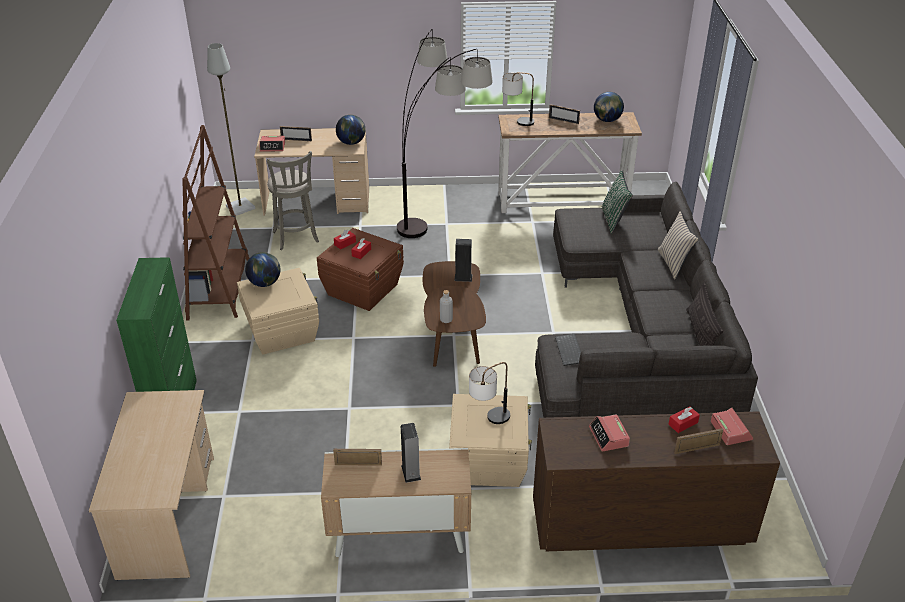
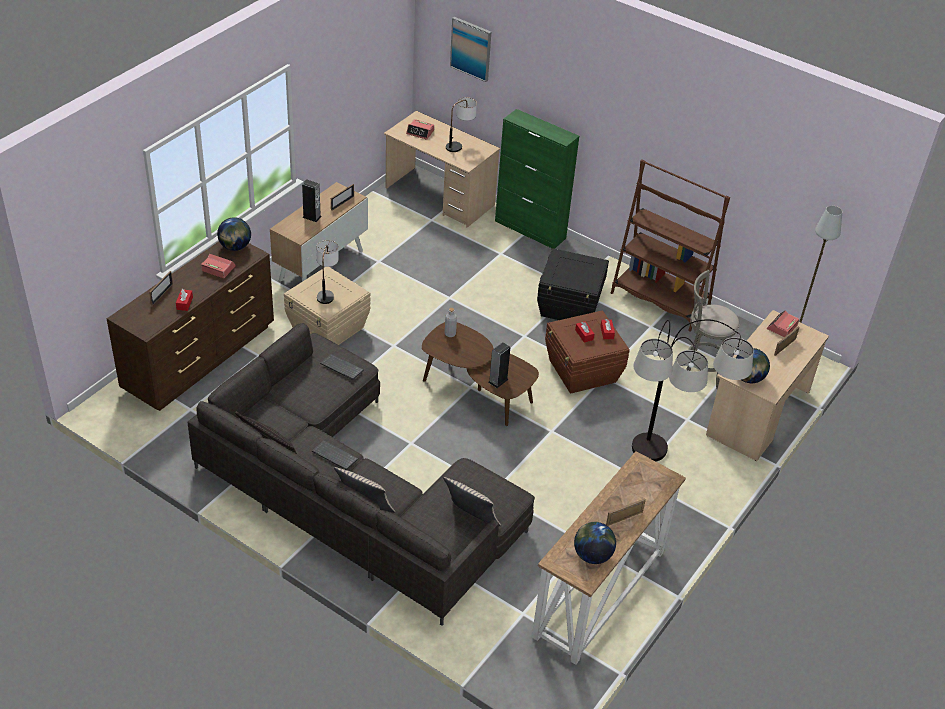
camera: 125 degrees right, 5 degrees up
(73, 329) = (471, 48): none -> picture
(265, 283) = (591, 270): globe -> globe (235, 247)
(282, 331) = (570, 306): beige storage box -> black storage box
(517, 121) = (656, 480): table lamp -> table lamp (460, 144)
(614, 219) = (470, 518): green pillow -> beige pillow
(657, 301) = (333, 456): none -> keyboard
(731, 430) = (152, 318): alarm clock -> alarm clock (420, 132)

